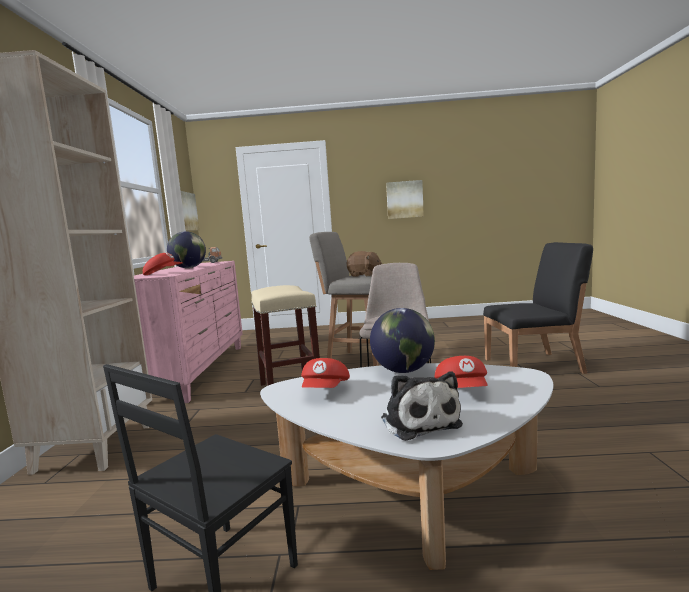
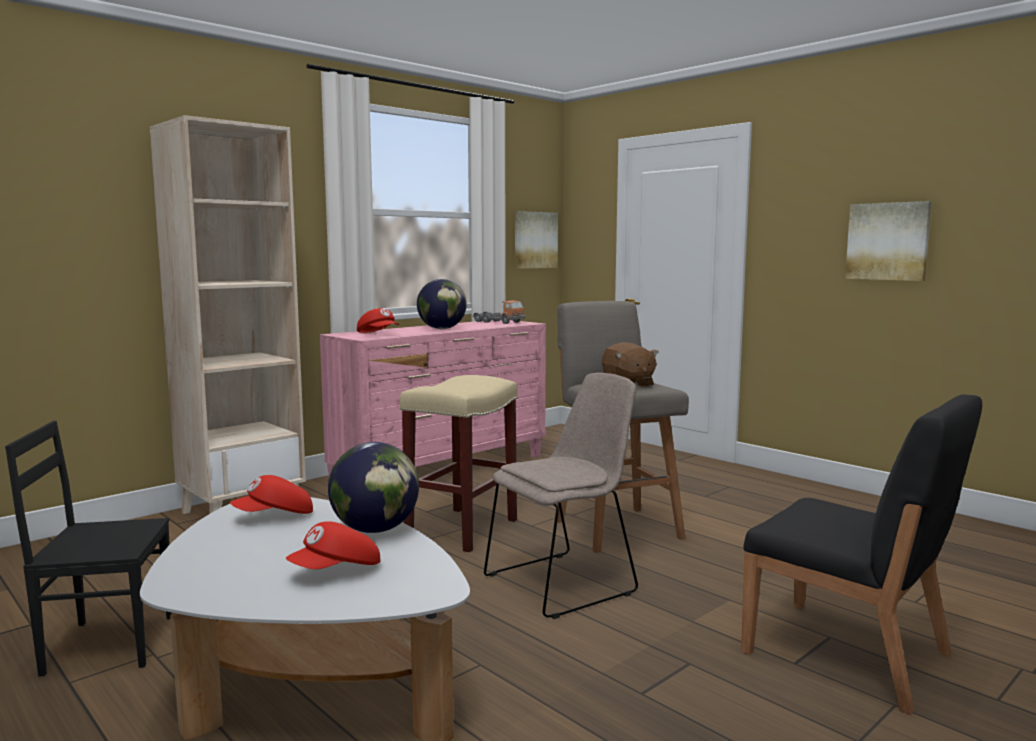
camera: 45 degrees right, 0 degrees up
(418, 421) = (223, 572): plush toy -> none

